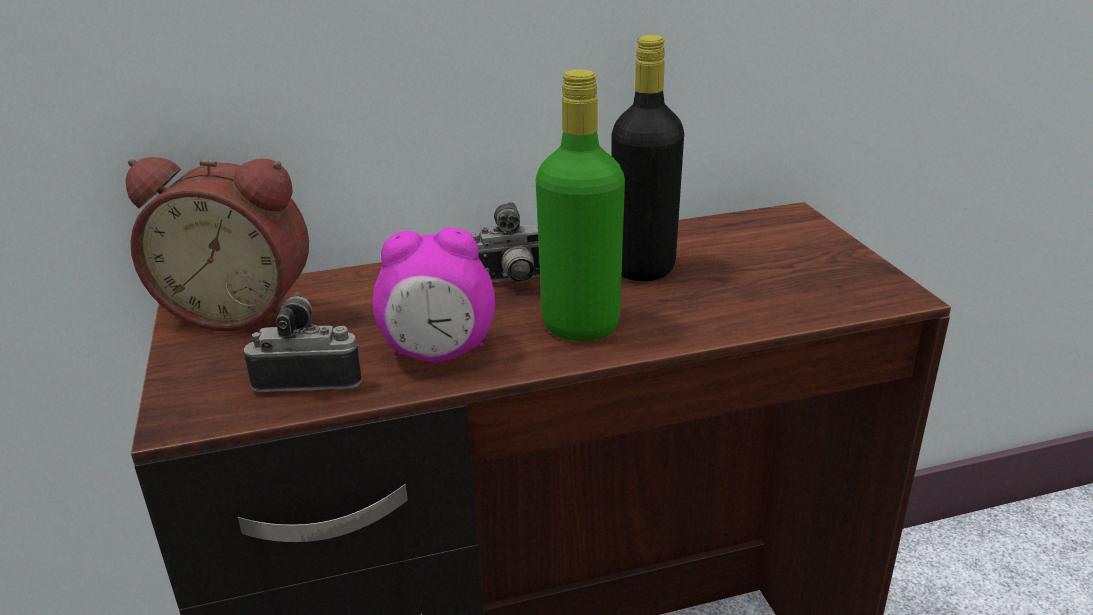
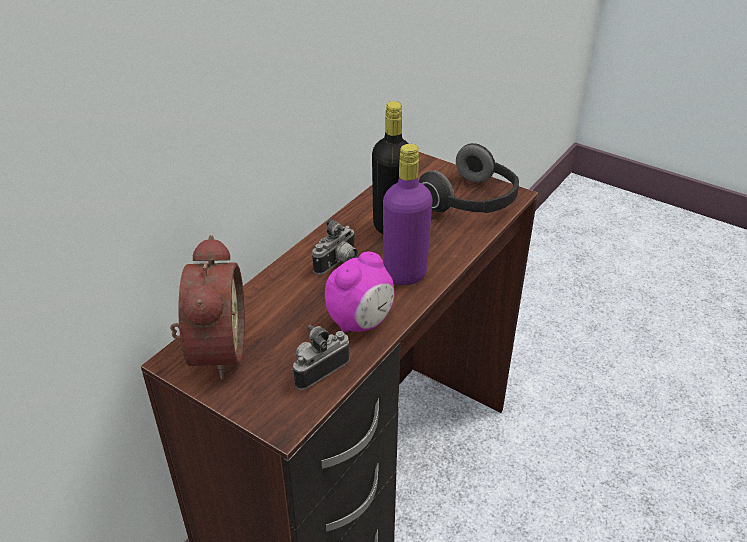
camera: 40 degrees left, 10 degrees up
(241, 309) = (213, 350): alarm clock -> alarm clock turned 60 degrees counterclockwise
(580, 326) = (405, 274): green bottle -> purple bottle
(810, 281) = (472, 202): none -> headphones

